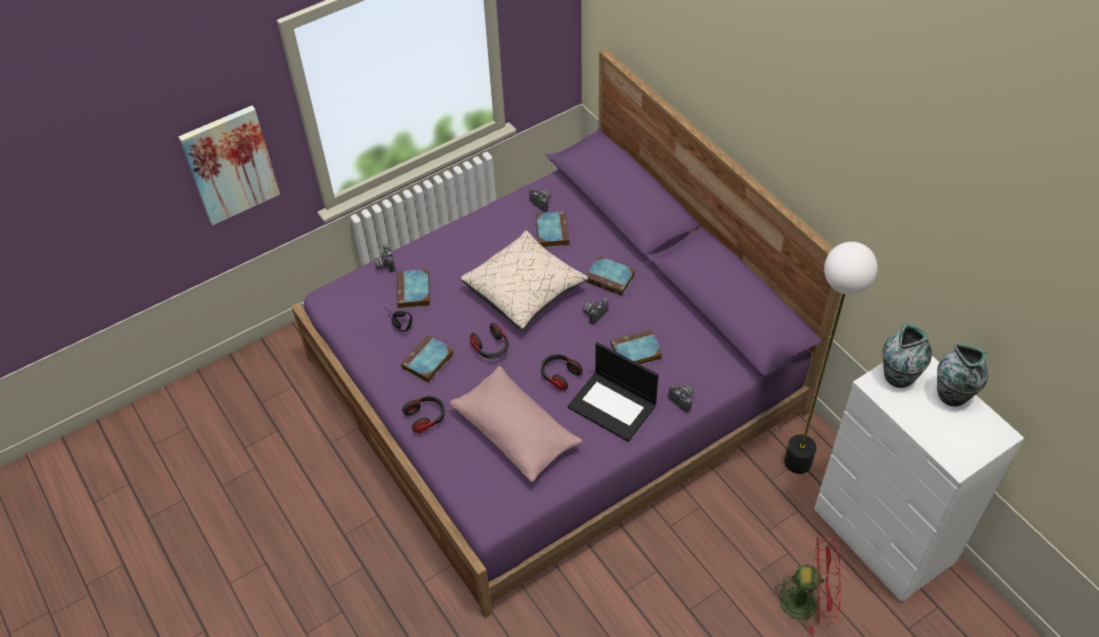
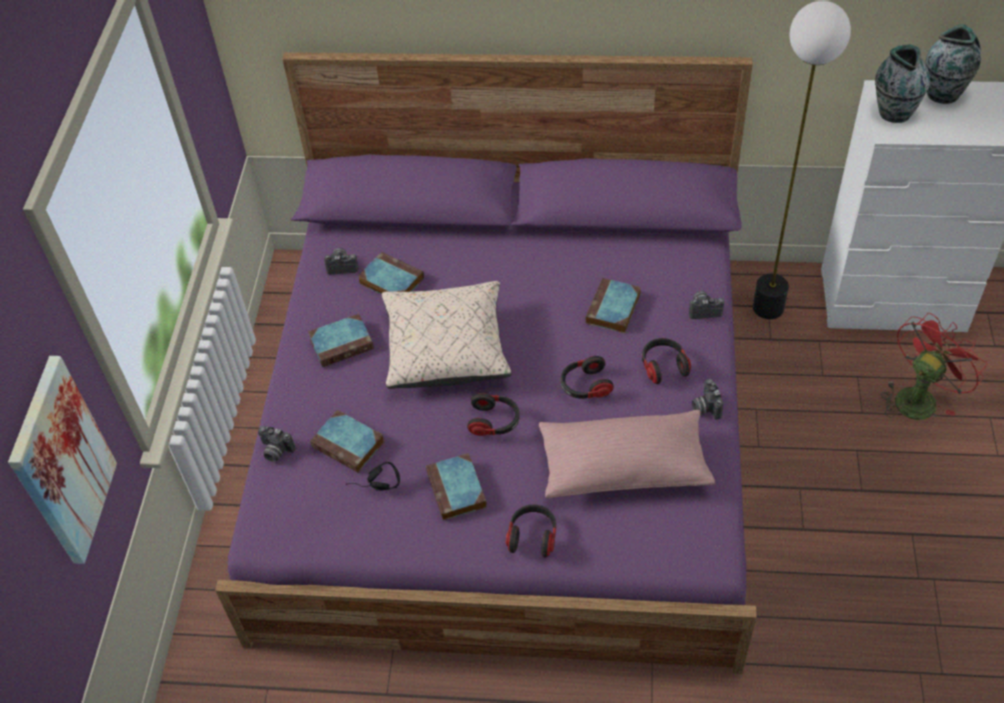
camera: 50 degrees left, 0 degrees up
(594, 313) = (532, 312): camera -> camera (705, 407)
(611, 278) = (502, 272): book -> book (342, 343)
(613, 406) = (663, 366): laptop -> headphones

